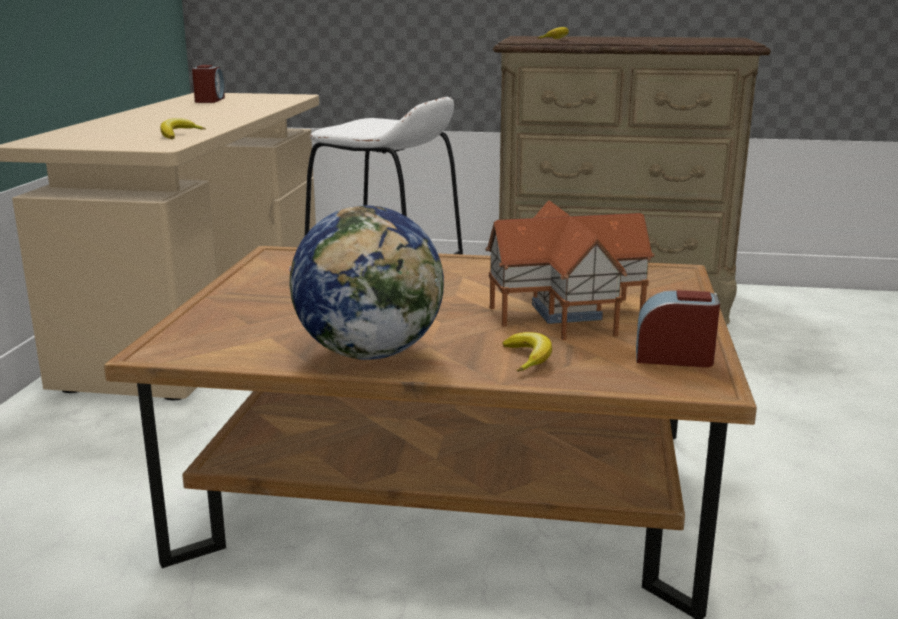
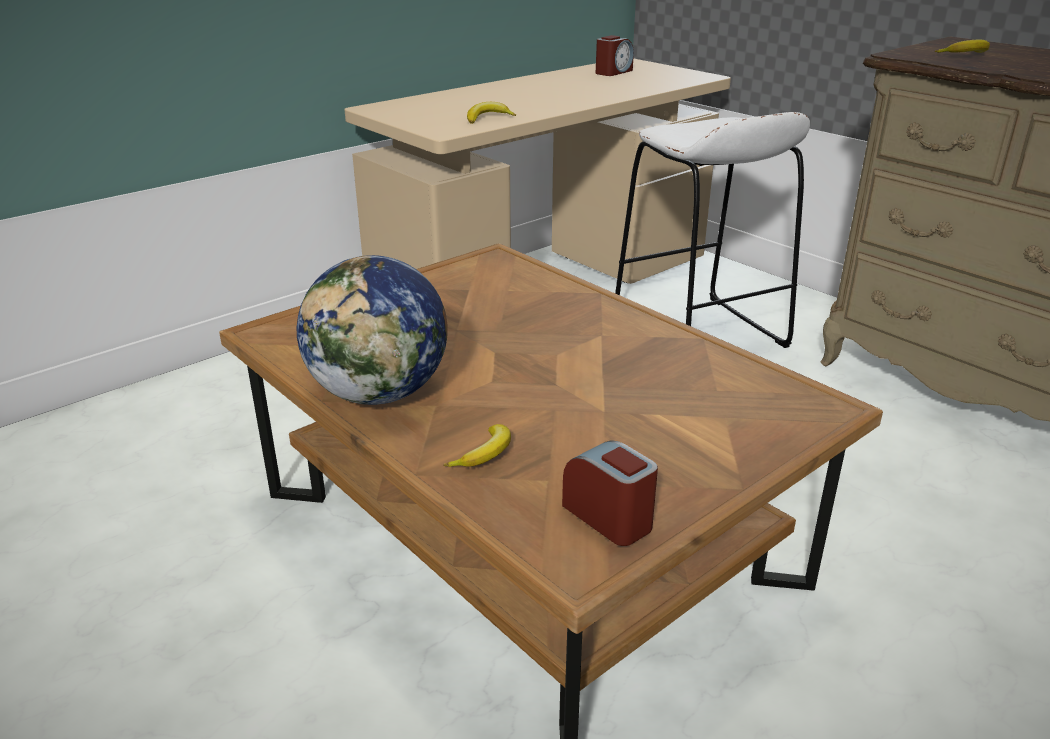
camera: 40 degrees right, 10 degrees up
(567, 311) = (619, 414): toy house -> none

